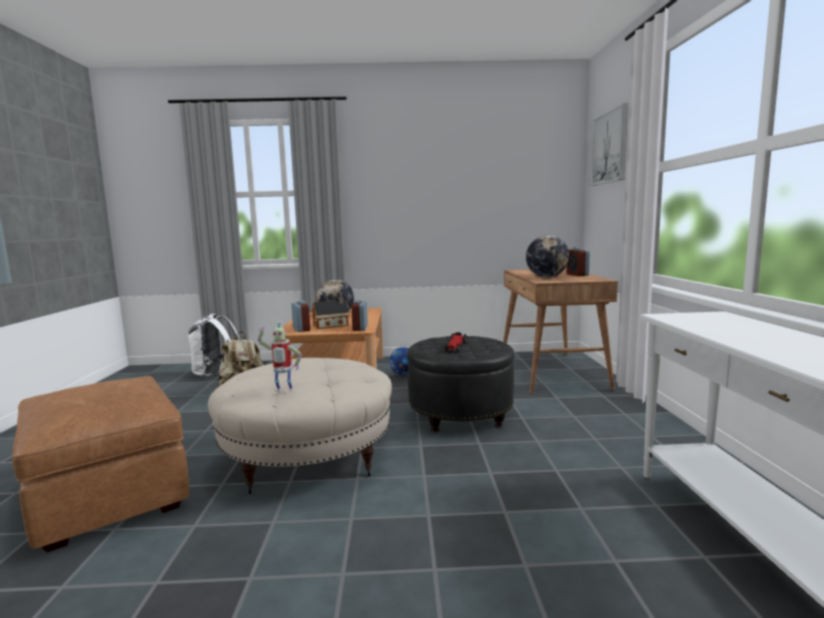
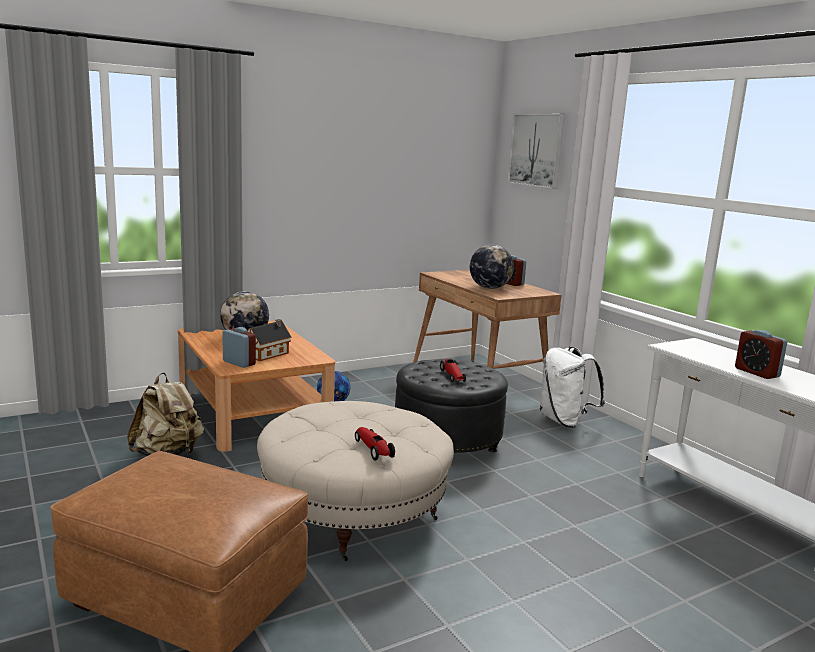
camera: 30 degrees left, 5 degrees up
(215, 374) = (75, 430): white backpack -> white backpack (565, 421)
(283, 391) = (373, 449): toy robot -> toy car
(360, 328) = (310, 356): alarm clock -> alarm clock (756, 373)

